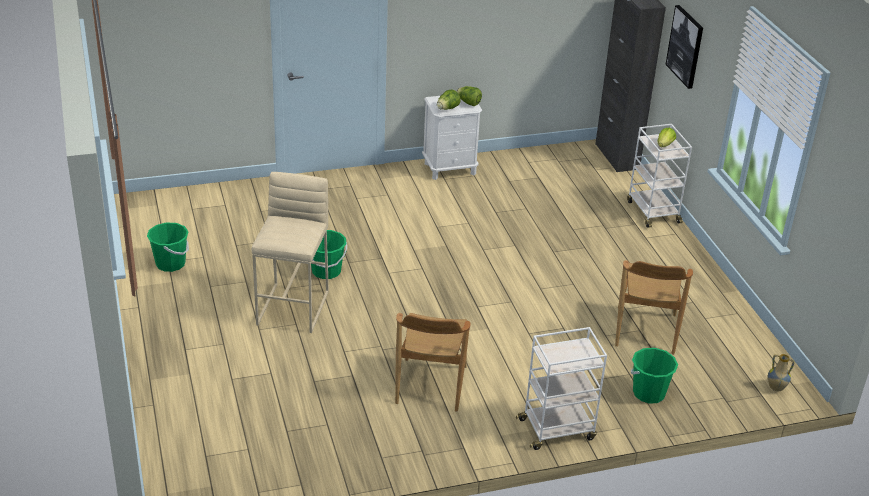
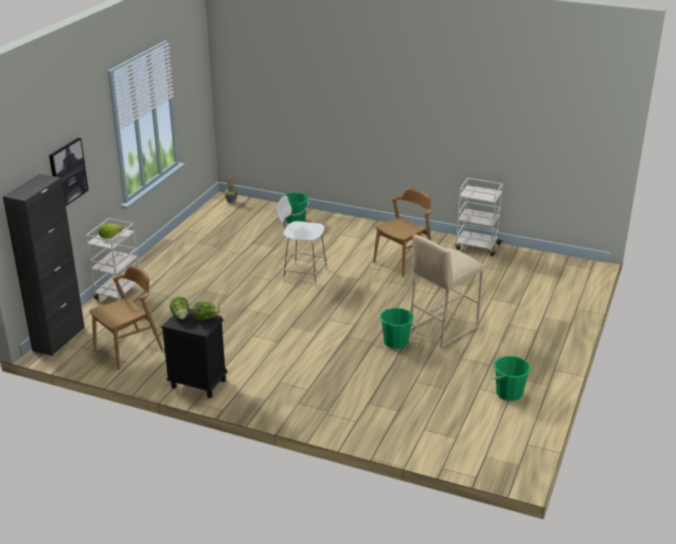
camera: 140 degrees left, 5 degrees down
(450, 168) = (198, 384): white nightstand -> black nightstand
(519, 311) = (303, 274): none -> white chair
(557, 429) = (362, 225): white cart -> white cart (477, 246)
(645, 330) = (249, 241): brown chair -> brown chair (129, 349)

